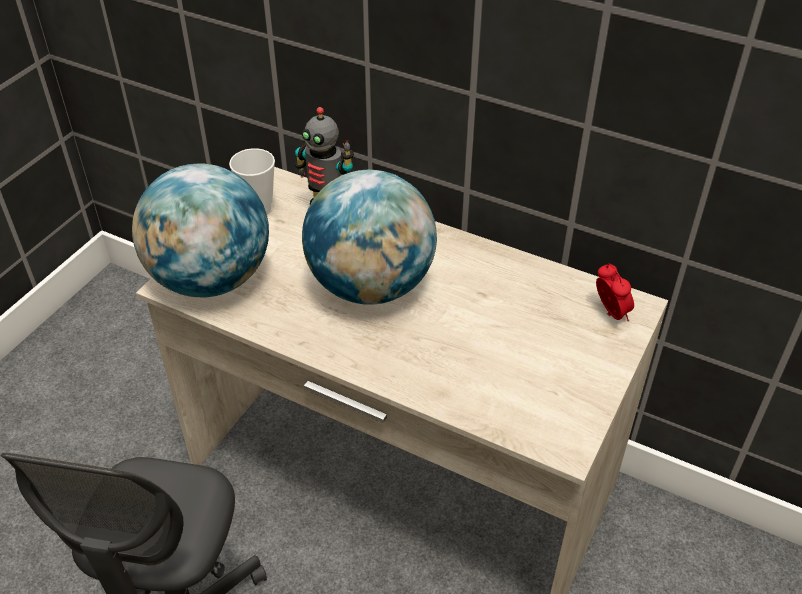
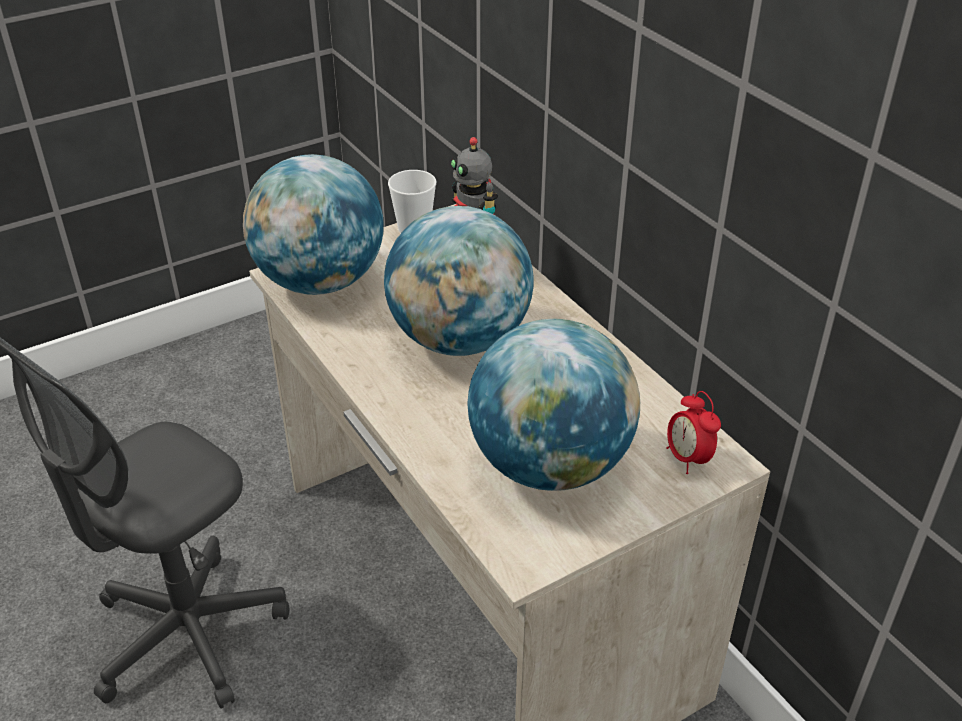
camera: 30 degrees right, 5 degrees down
(523, 361) = (550, 465): none -> globe
(610, 314) = (688, 458): alarm clock -> alarm clock turned 150 degrees clockwise

